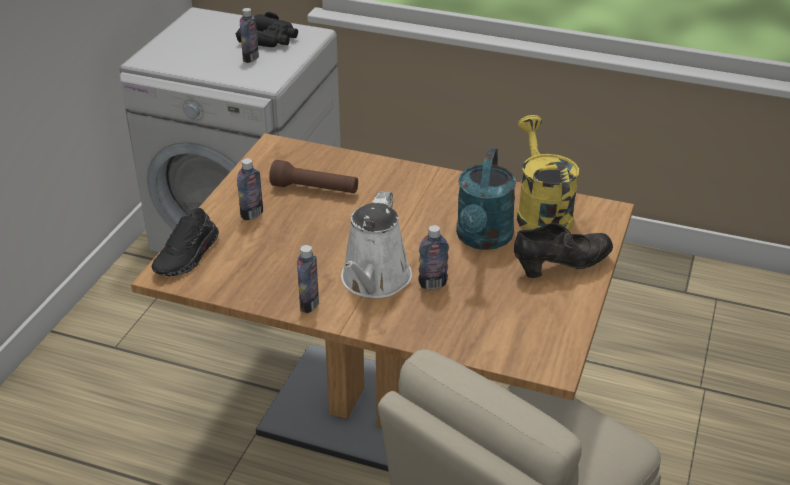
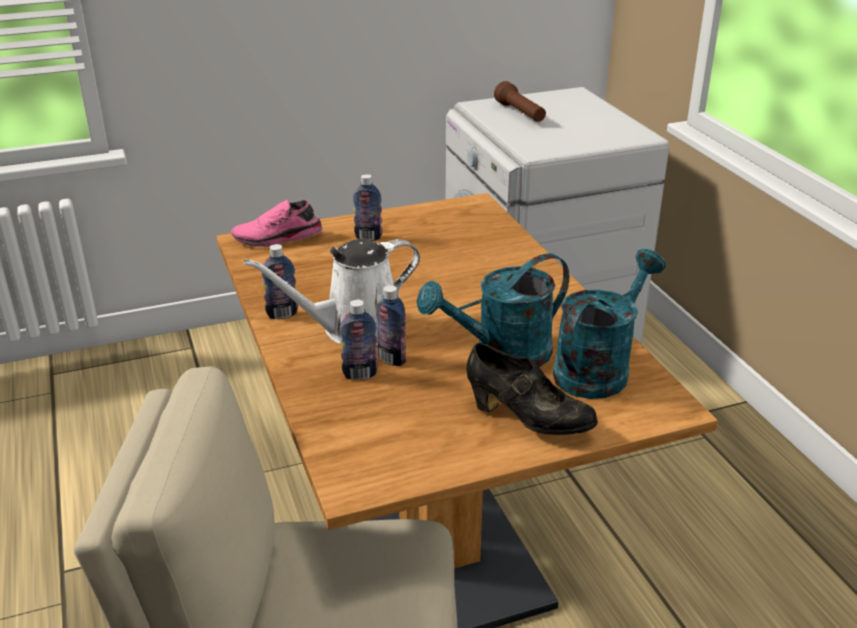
camera: 50 degrees right, 5 degrees down
(188, 256) = (278, 239): black shoe -> pink shoe
(251, 58) = (555, 133): bottle -> bottle (360, 374)
(269, 39) = (597, 127): black binoculars -> none
(315, 189) = (444, 245): brown flashlight -> brown flashlight (520, 113)
(540, 213) = (598, 368): yellow watering can -> turquoise watering can

